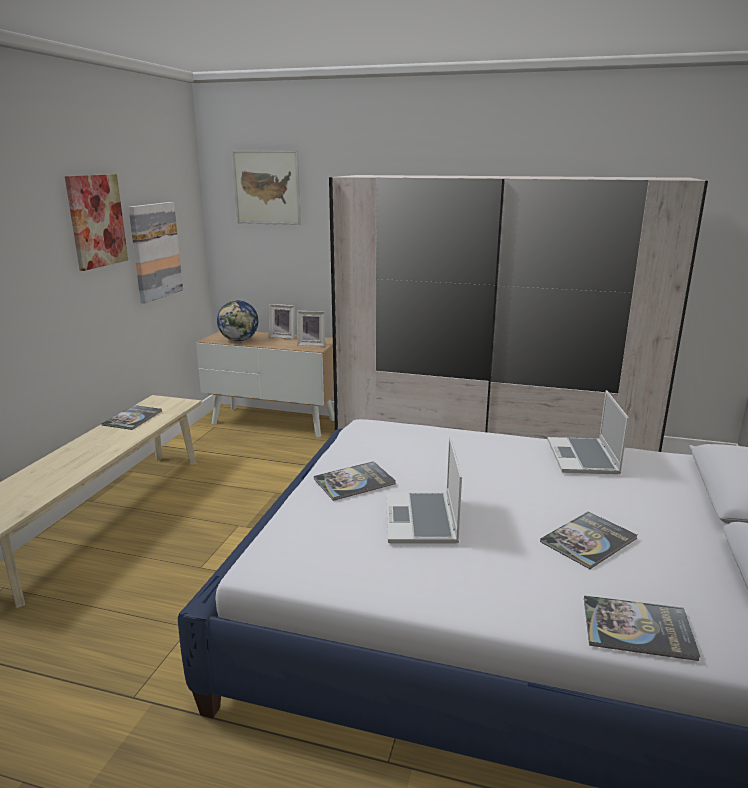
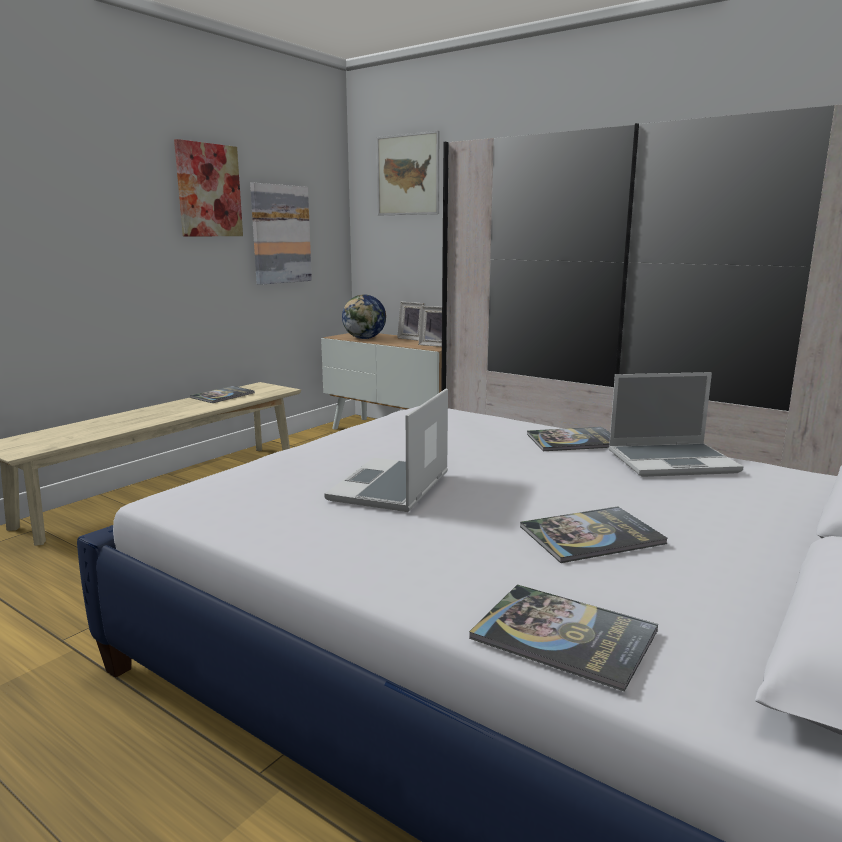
camera: 20 degrees right, 5 degrees down
(354, 482) = (354, 448): book -> book (573, 441)
(584, 458) = (672, 461): laptop -> laptop turned 120 degrees counterclockwise

